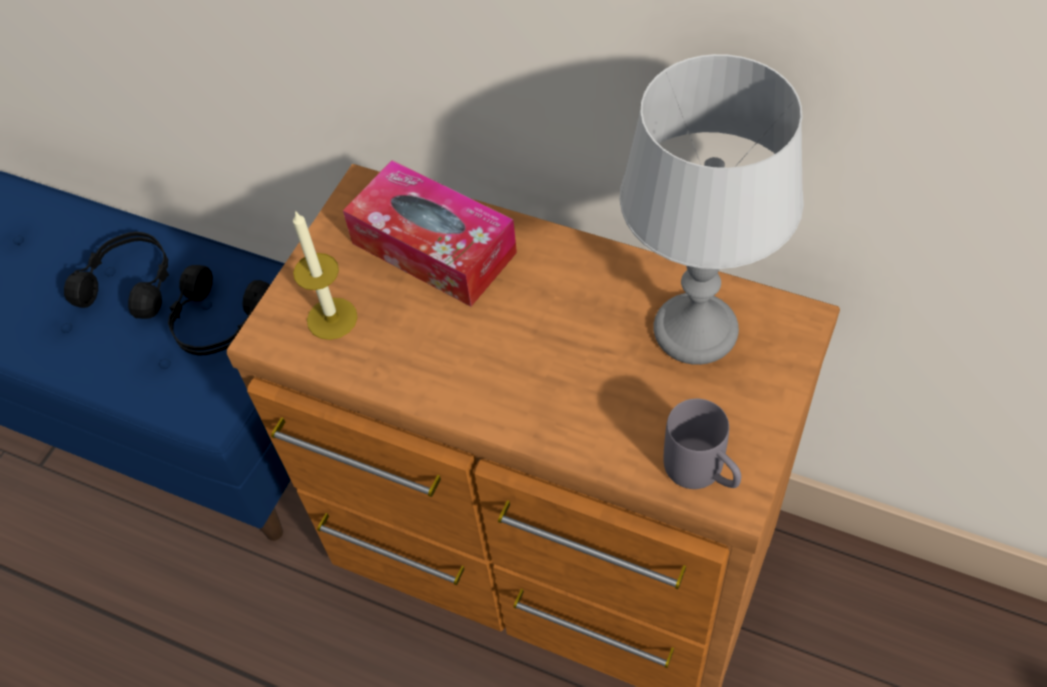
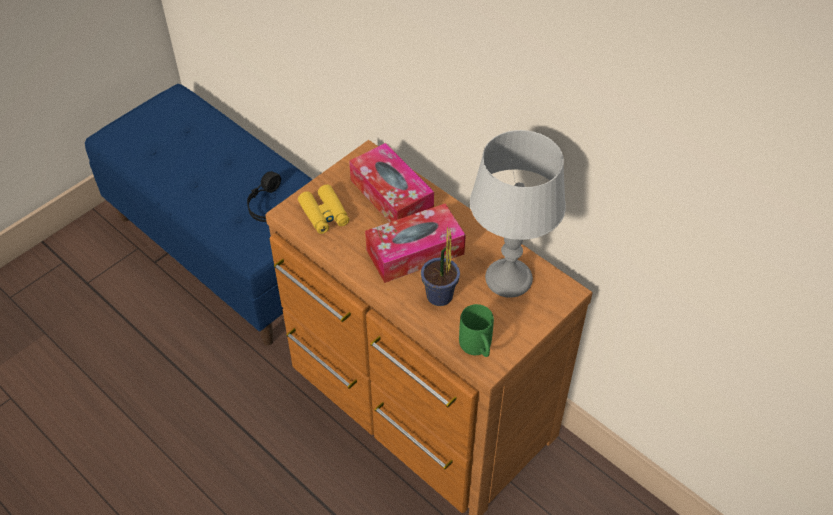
camera: 15 degrees right, 5 degrees down
(131, 283) = (236, 172): black headphones -> none
(332, 318) = (324, 214): candle -> yellow binoculars
(517, 334) = (415, 252): none -> tissue box
(597, 406) = (439, 299): none -> potted plant
(703, 474) = (477, 348): grey mug -> green mug

